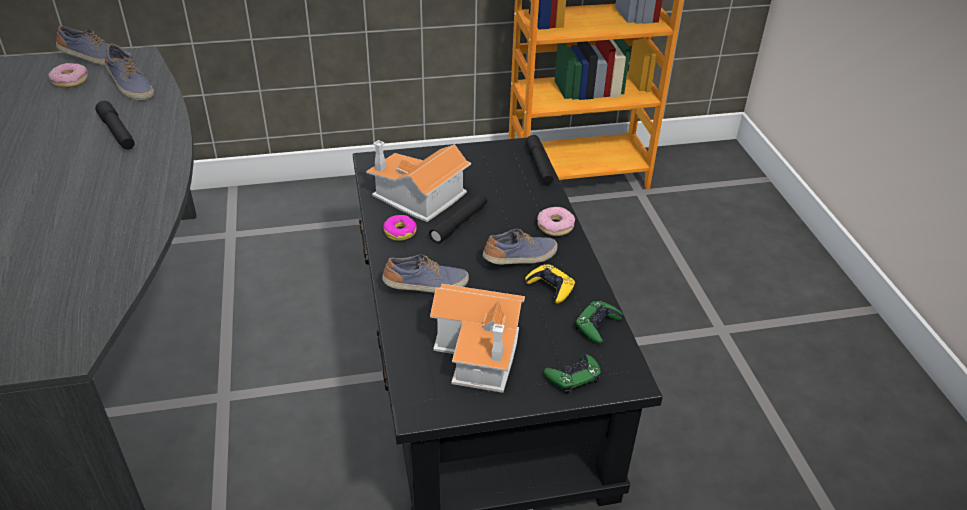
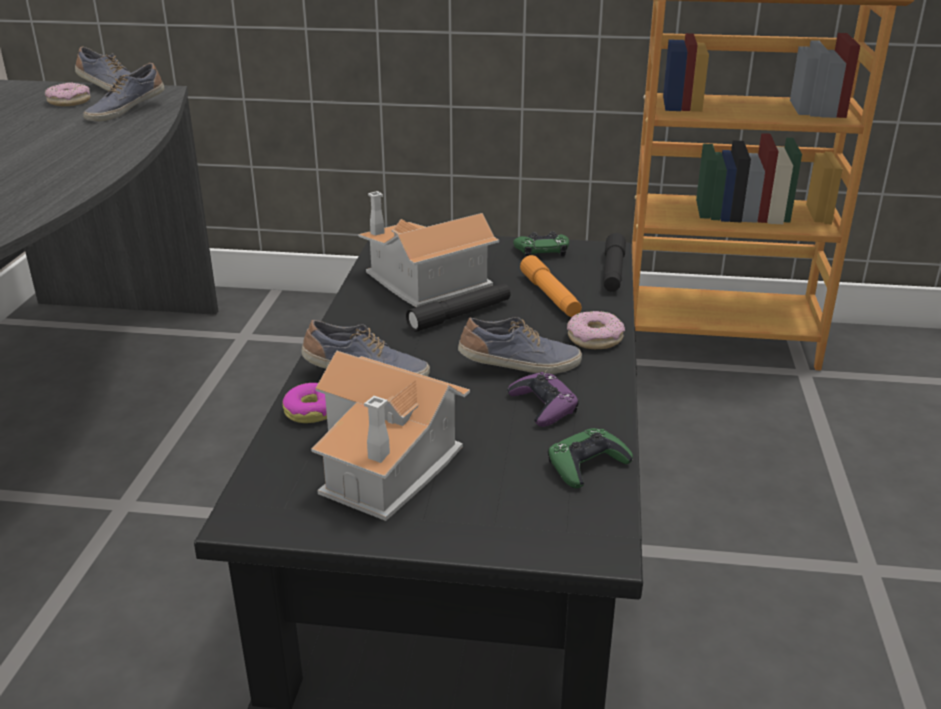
camera: 20 degrees right, 10 degrees down
(117, 132) = (71, 143): black flashlight -> none
(130, 86) = (125, 111): shoe -> shoe turned 60 degrees clockwise
(400, 232) = (374, 313): donut -> donut (311, 411)
(509, 194) = (550, 295): none -> orange flashlight
(550, 287) = (543, 406): yellow game controller -> purple game controller
(573, 377) = (507, 523): green game controller -> green game controller (542, 251)

